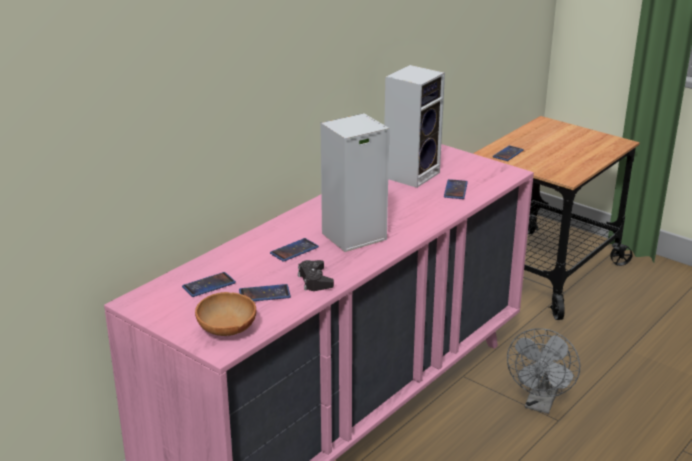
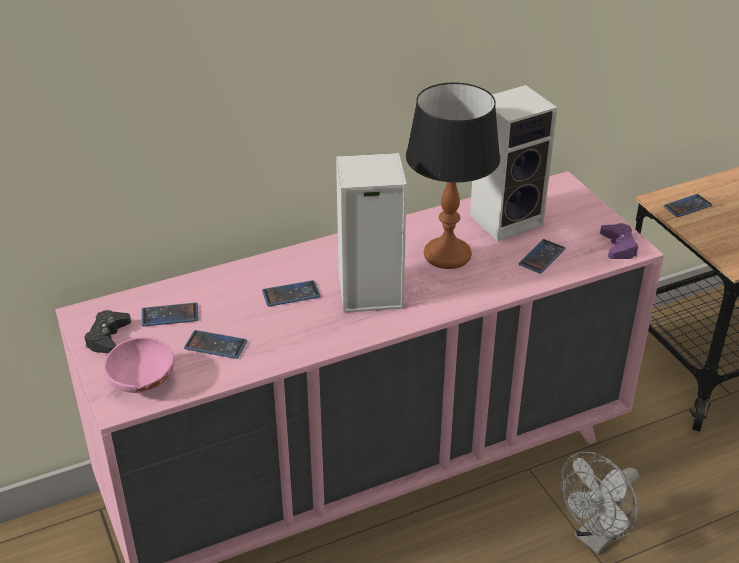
camera: 25 degrees right, 10 degrees up
(226, 331) = (141, 383): brown bowl -> pink bowl
(315, 280) = (281, 343): black game controller -> black game controller (108, 337)
(389, 202) = (448, 255): none -> table lamp
(501, 173) = (618, 246): none -> purple game controller

